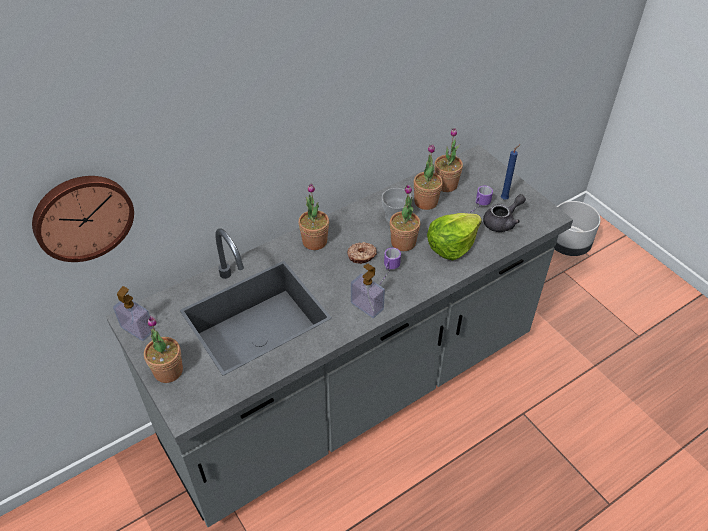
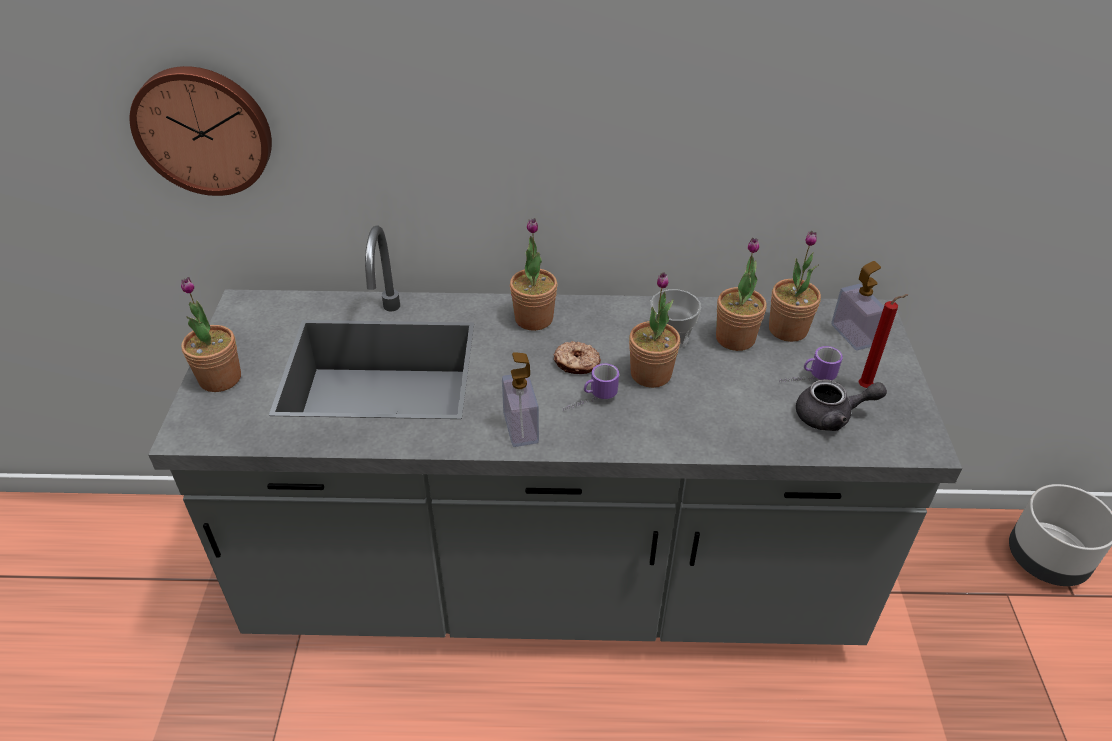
camera: 35 degrees right, 5 degrees down
(137, 329) = (239, 318): soap dispenser -> soap dispenser (852, 335)
(451, 245) = (719, 410): lettuce -> none
(505, 198) = (867, 387): blue candle -> red candle

